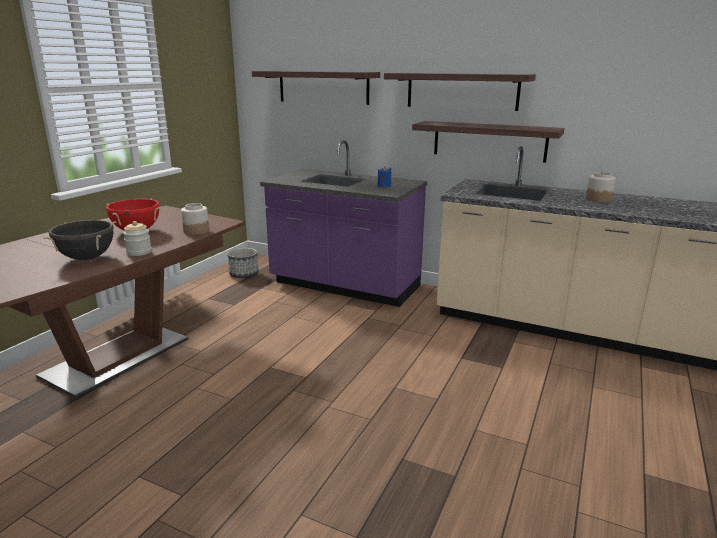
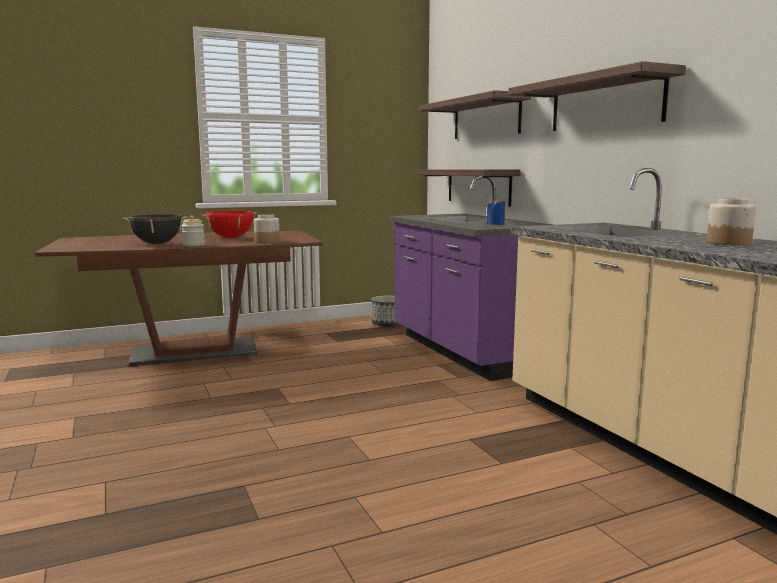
camera: 40 degrees right, 10 degrees down
(489, 141) = (633, 168): shelf -> shelf (478, 186)

